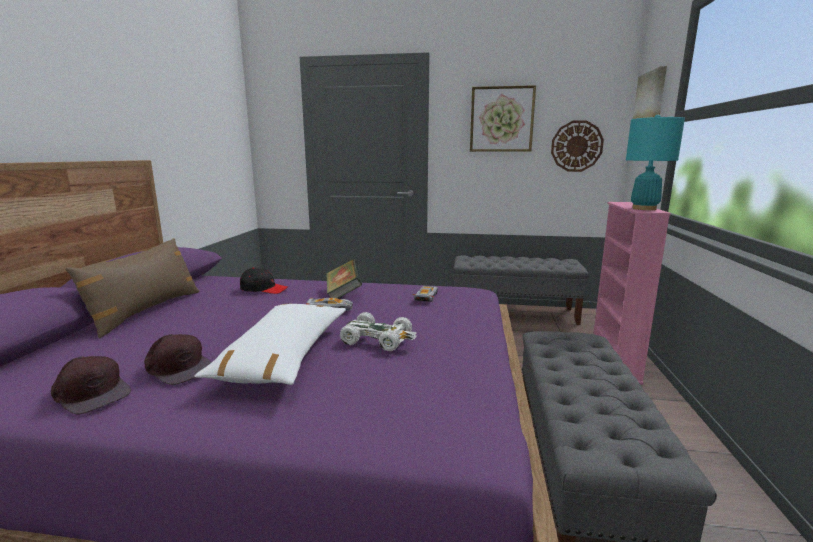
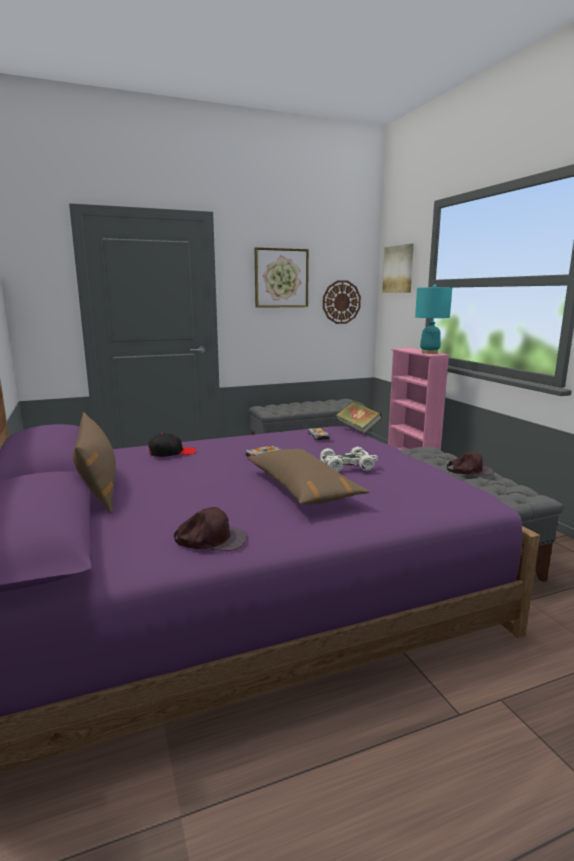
camera: 30 degrees left, 0 degrees up
(178, 367) = (242, 511): brown cap -> brown cap (469, 470)
(283, 356) = (302, 488): white pillow -> brown pillow
(343, 294) = (251, 445): book -> book (358, 429)

